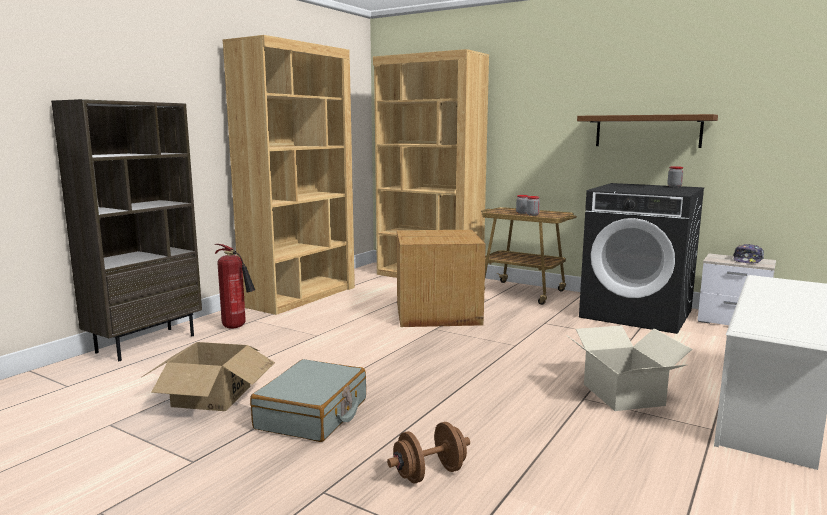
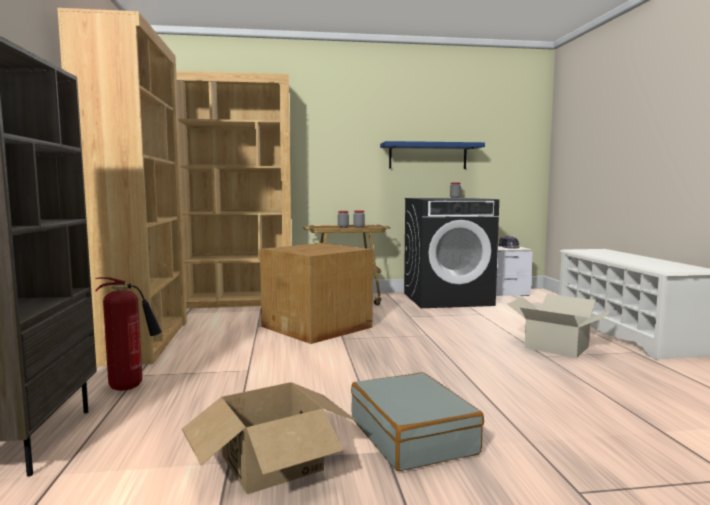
camera: 40 degrees left, 5 degrees down
(429, 473) = (597, 440): brown dumbbell -> none
(647, 131) = (428, 156): brown shelf -> blue shelf

